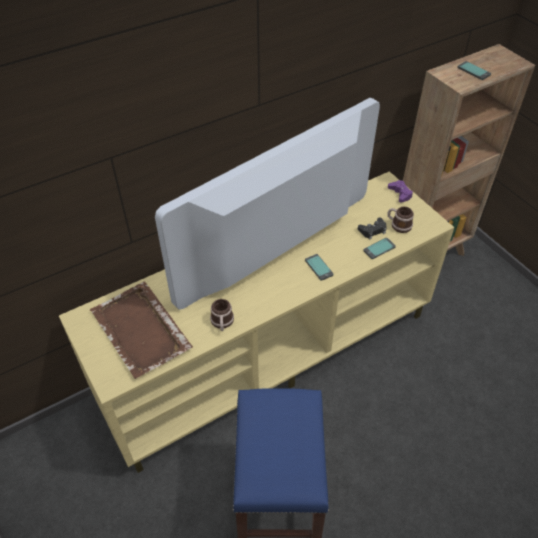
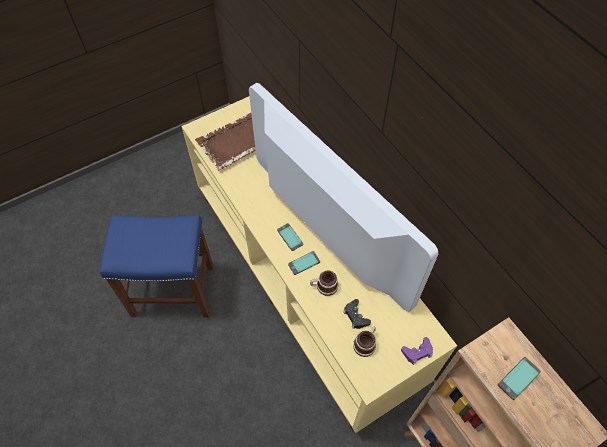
camera: 90 degrees right, 10 degrees up
(222, 323) = (244, 190): mug -> mug (323, 286)
(379, 249) = (329, 320): phone -> phone (290, 237)

